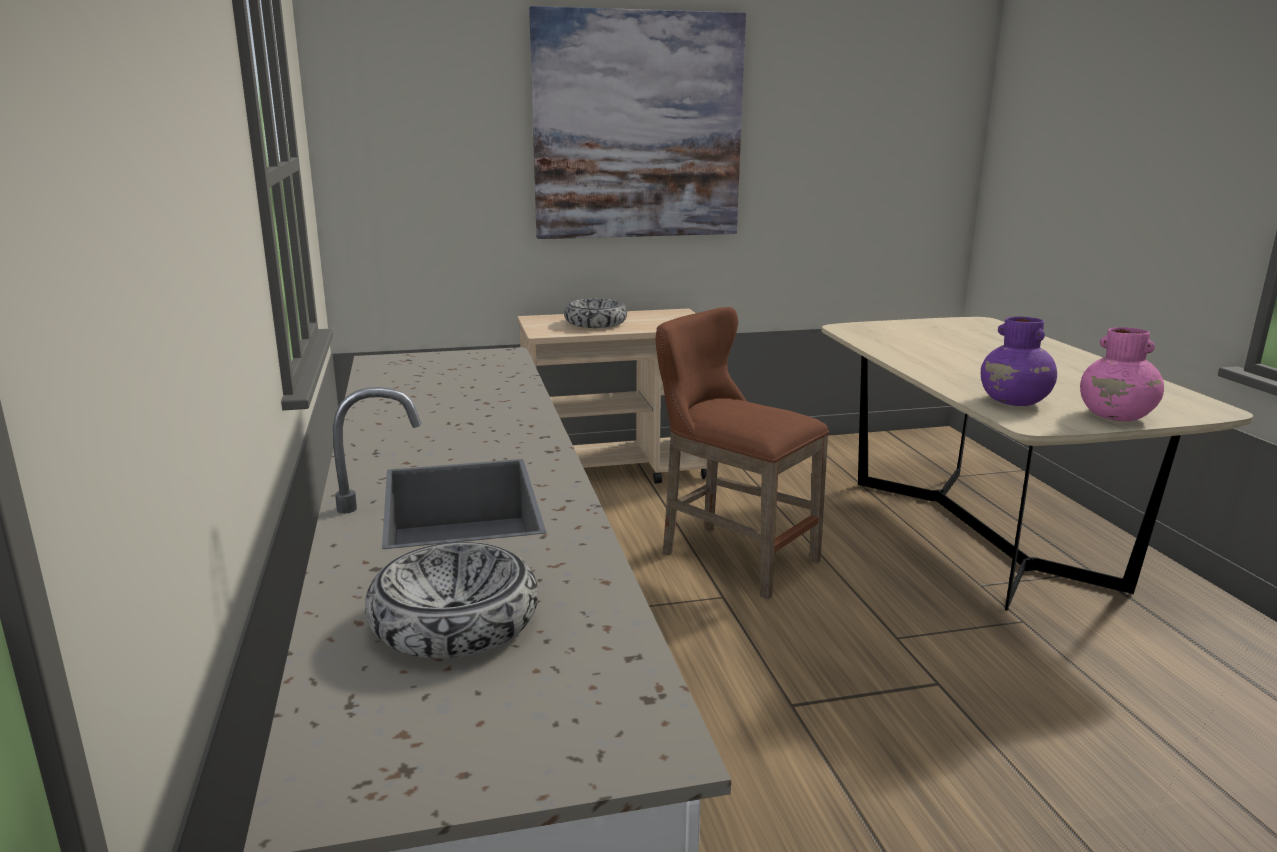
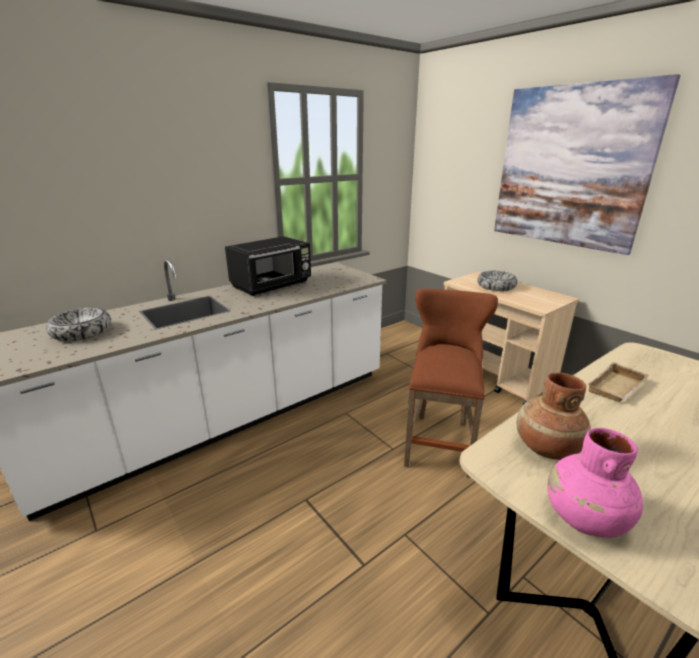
camera: 65 degrees right, 5 degrees up
(417, 413) = (272, 285): none -> black microwave
(916, 354) = (618, 388): none -> beige tray
(1014, 402) = (546, 448): purple vase -> brown vase

